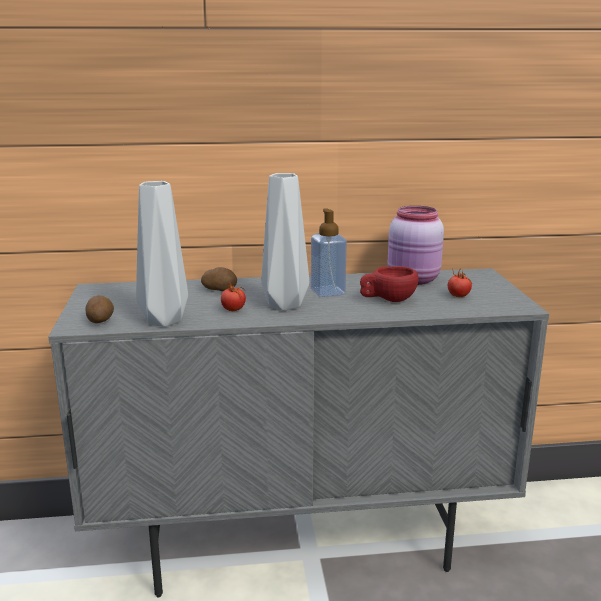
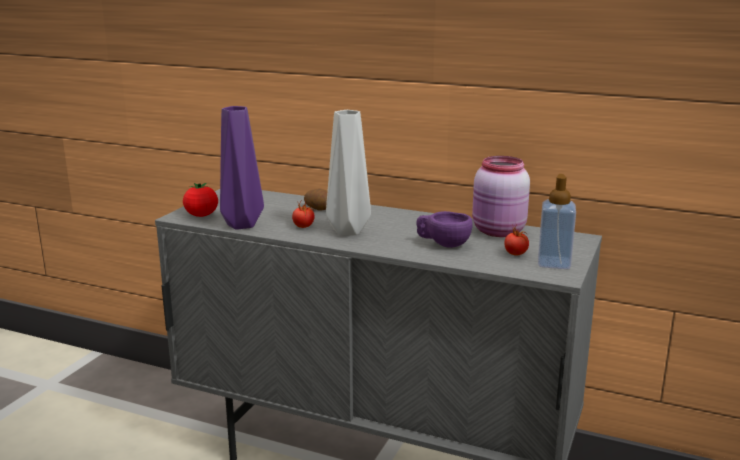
camera: 30 degrees right, 0 degrees up
(100, 320) = (201, 215): potato -> tomato
(166, 321) = (242, 225): grey vase -> purple vase
(328, 292) = (402, 227): soap dispenser -> soap dispenser (554, 263)
(387, 299) = (443, 244): red cup -> purple cup

